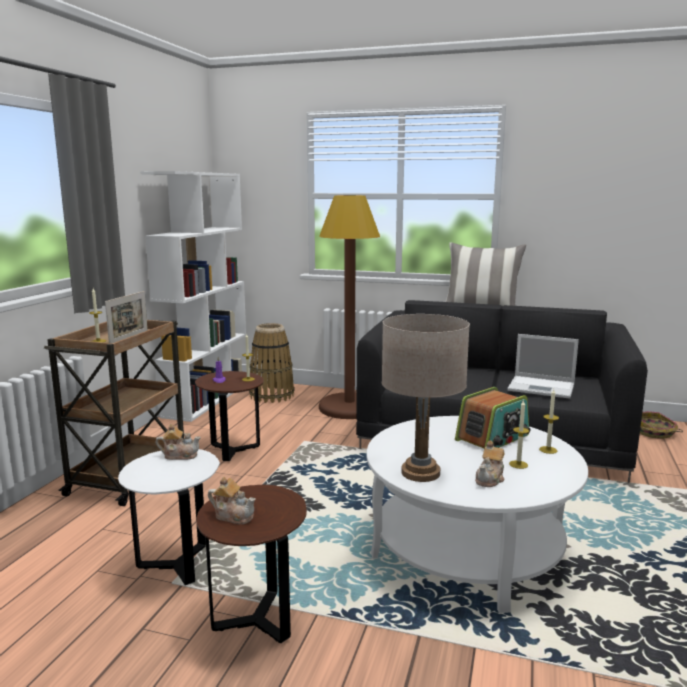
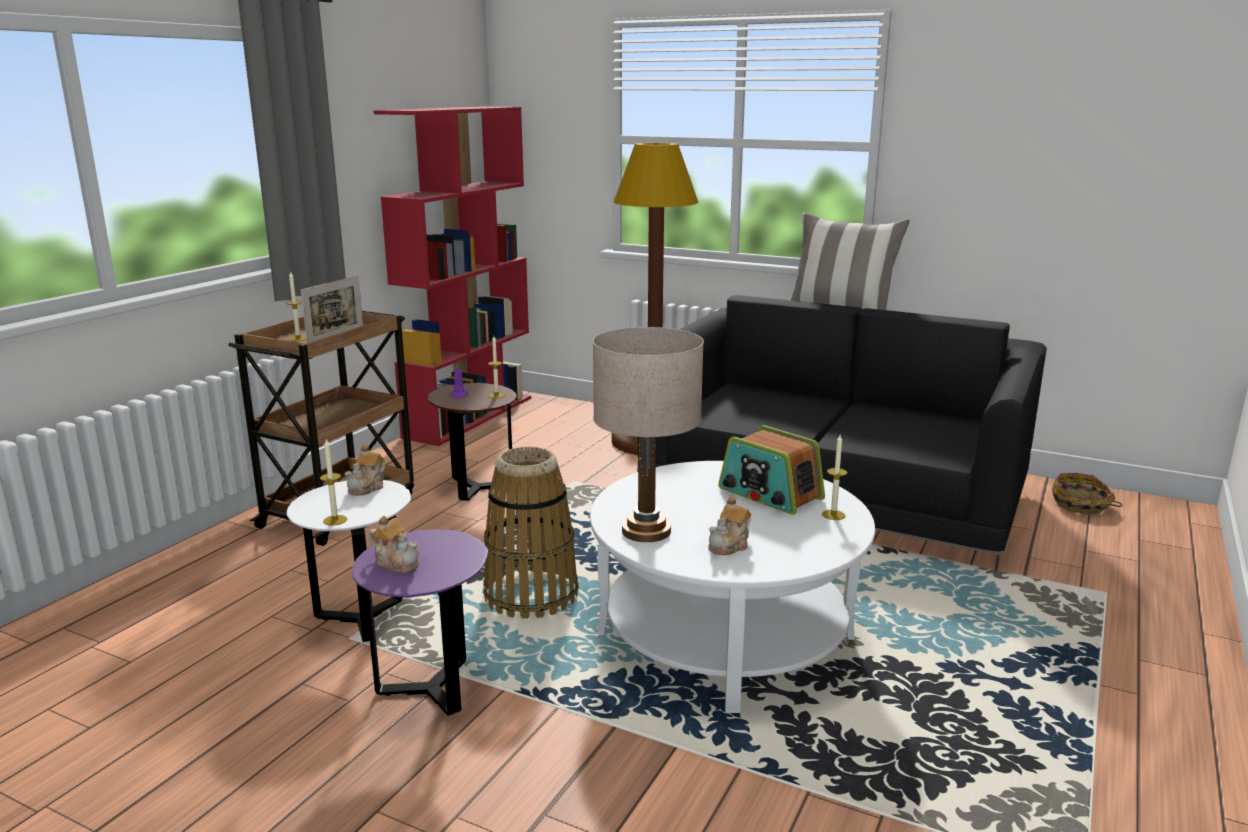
camera: 10 degrees right, 5 degrees up
(180, 455) = (368, 487): teapot -> teapot turned 105 degrees clockwise
(207, 399) = (469, 416): white bookcase -> red bookcase
(257, 621) = (431, 689): brown side table -> purple side table
(272, 395) = (556, 417): basket -> basket (531, 595)
(493, 438) = (770, 494): radio -> radio turned 75 degrees clockwise
(518, 464) = (780, 530): candle -> candle (335, 520)
(542, 387) = (895, 429): laptop -> none

